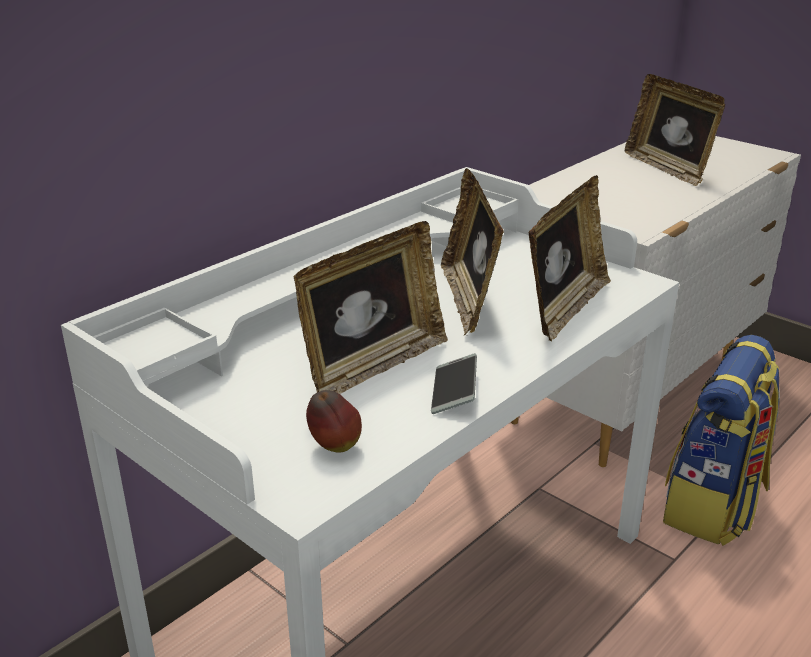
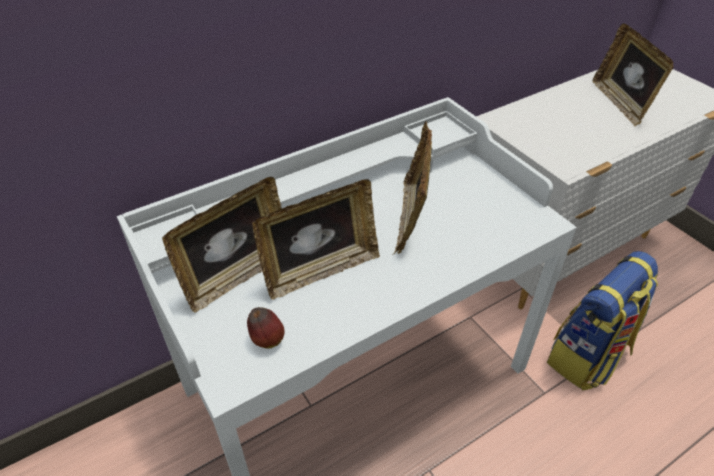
camera: 15 degrees right, 15 degrees up
(454, 391) = (365, 306): phone -> none
(564, 309) = (477, 240): picture frame -> picture frame (238, 275)

